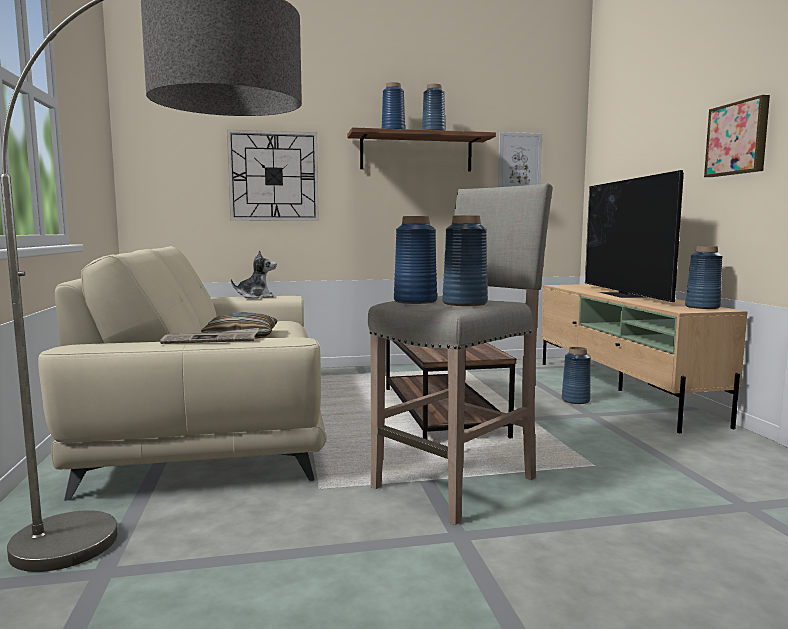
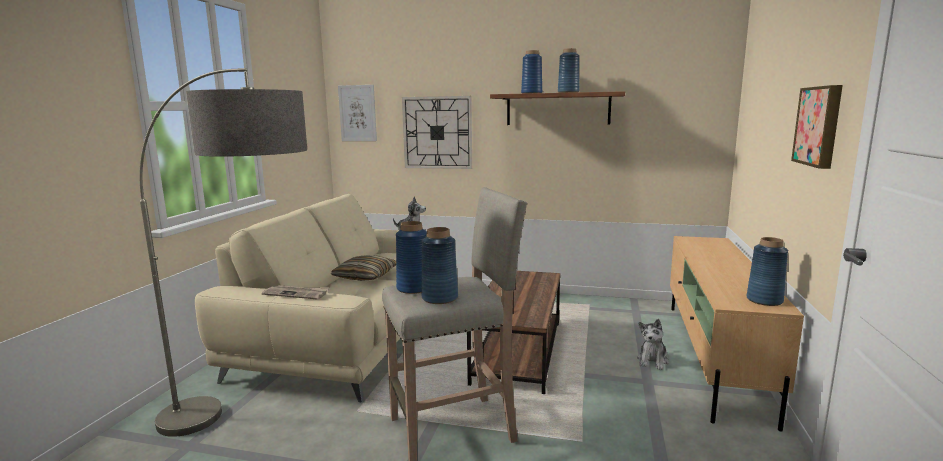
camera: 25 degrees right, 5 degrees up
(519, 166) = (661, 117): picture -> picture (357, 113)
(575, 400) = (652, 361): blue vase -> plush toy
(623, 294) = (722, 264): television -> none

